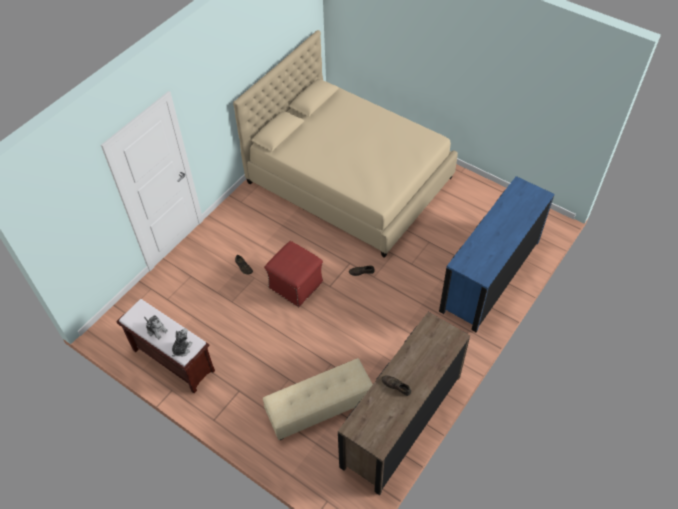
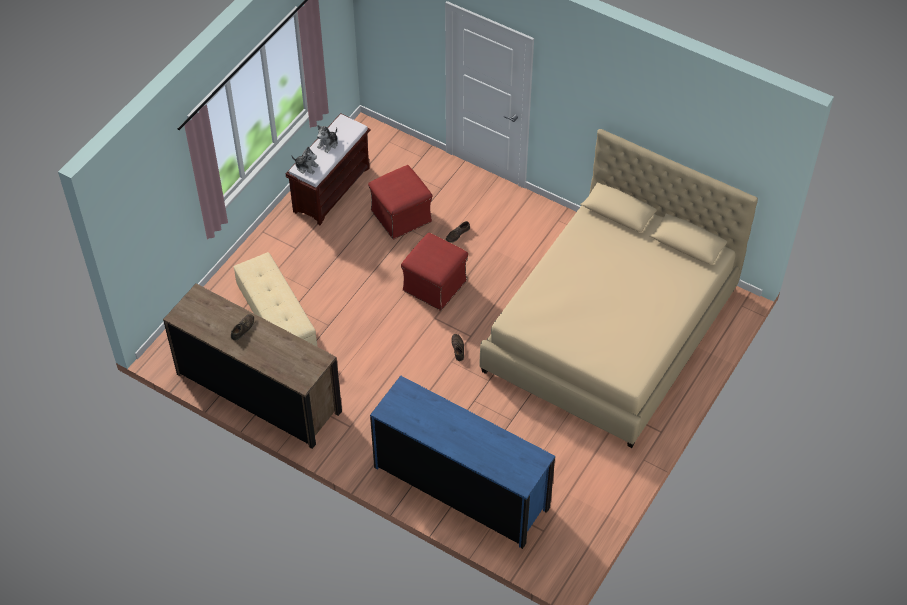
camera: 85 degrees right, 0 degrees up
(216, 306) = (401, 216): none -> red ottoman

